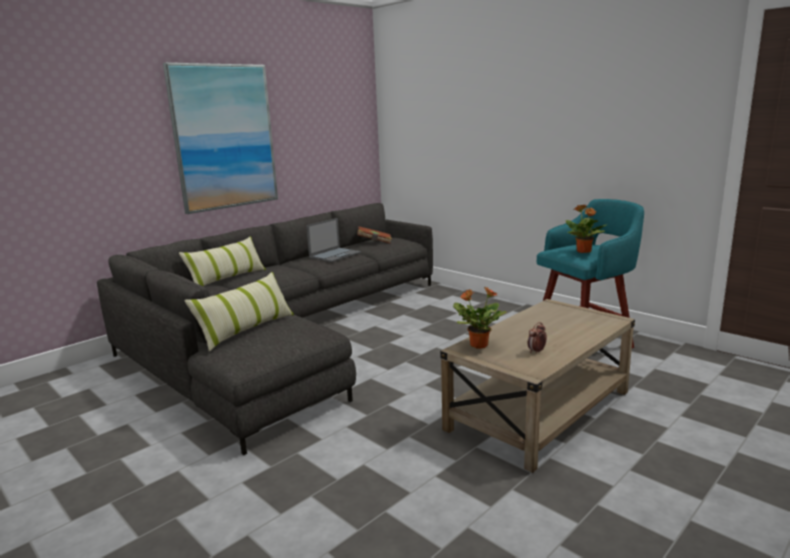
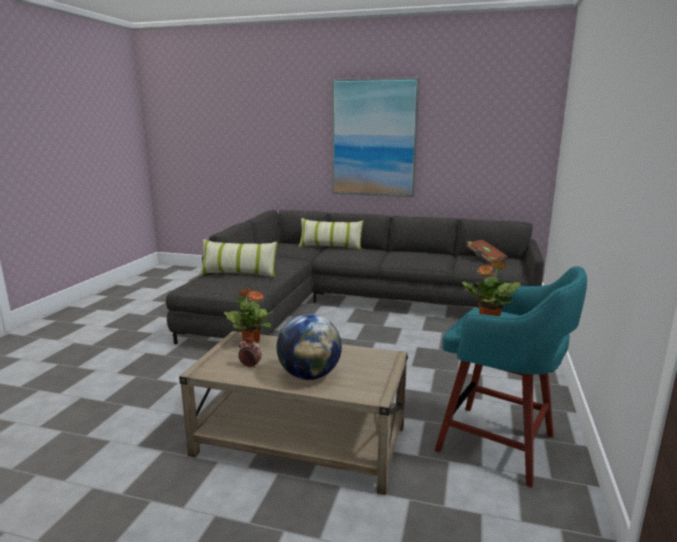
camera: 60 degrees right, 0 degrees up
(335, 255) = (424, 256): laptop -> none
(570, 333) = (309, 375): none -> globe

